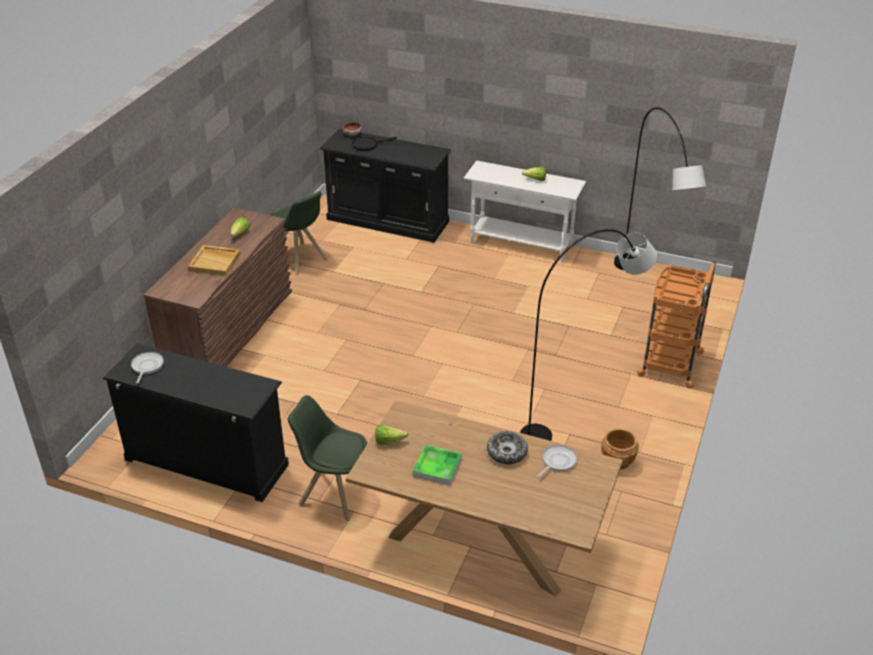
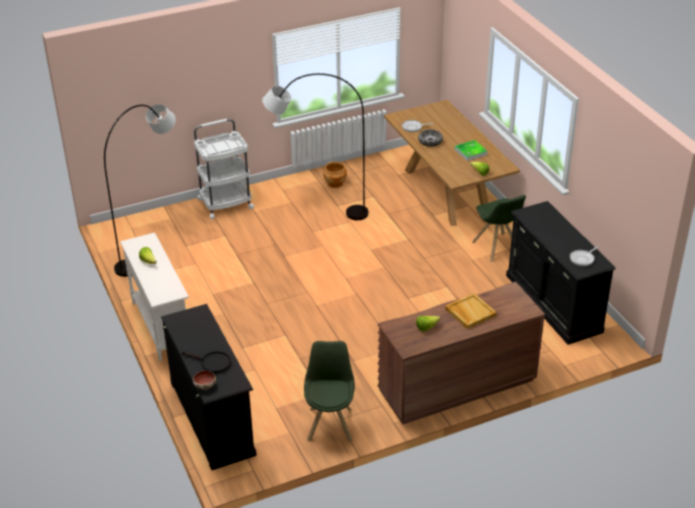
camera: 135 degrees left, 0 degrees up
(669, 364) = (226, 204): orange cart -> white cart

